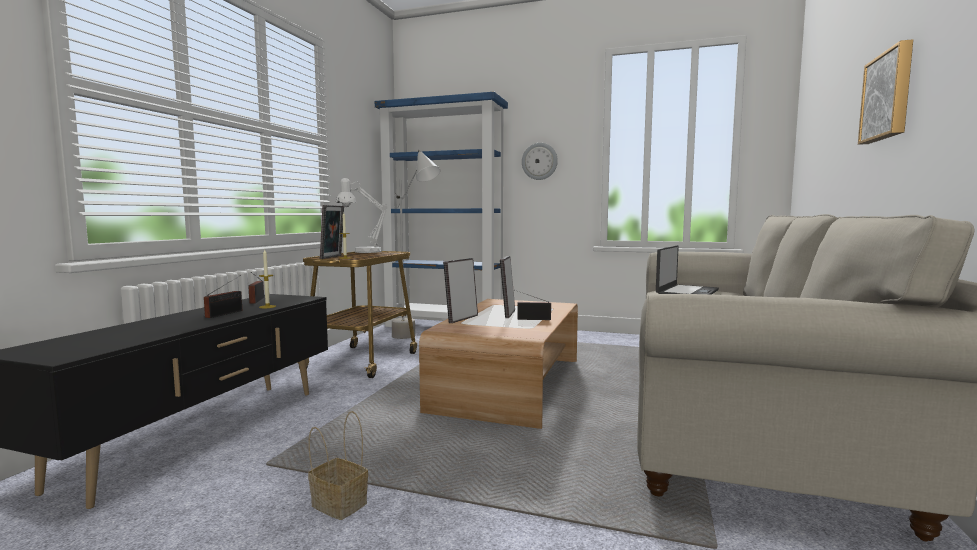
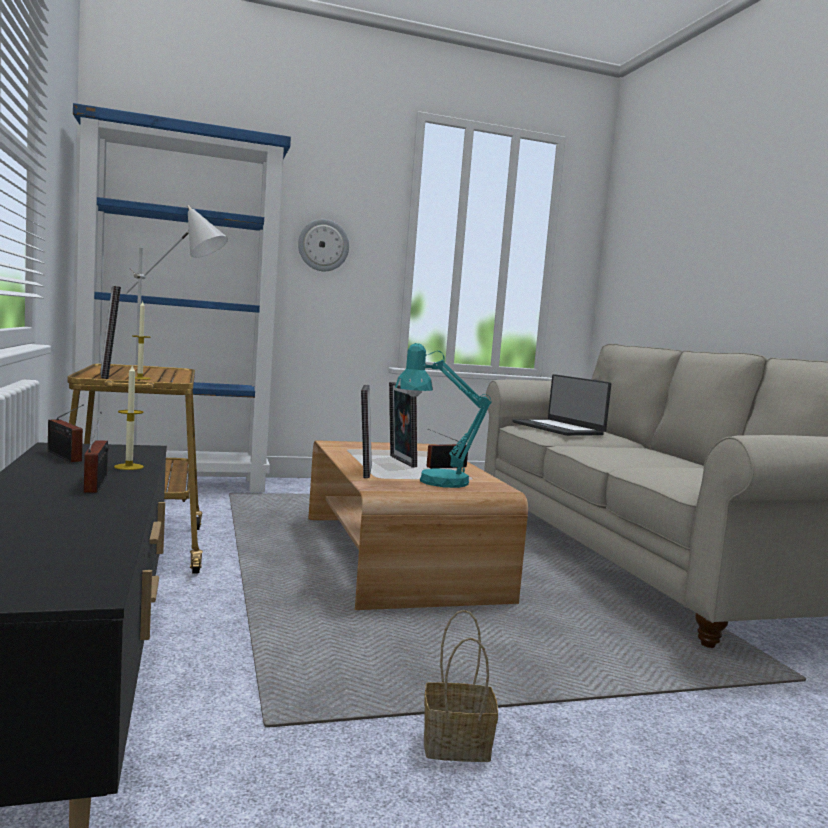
camera: 35 degrees left, 0 degrees up
(361, 252) = (115, 366): white table lamp -> none
(493, 328) = (432, 481): none -> turquoise table lamp
(686, 292) = (558, 428): laptop -> laptop turned 150 degrees clockwise
(889, 96) = (777, 246): picture -> none

